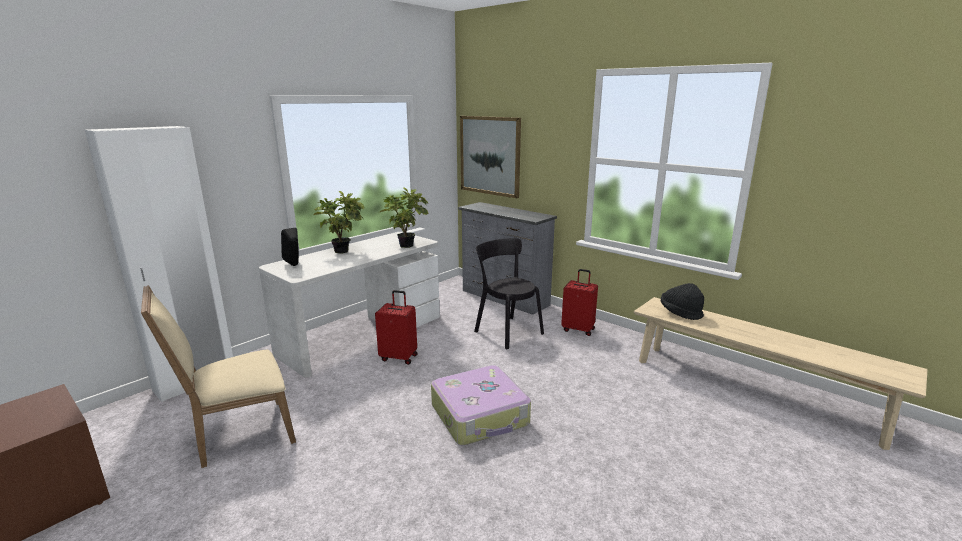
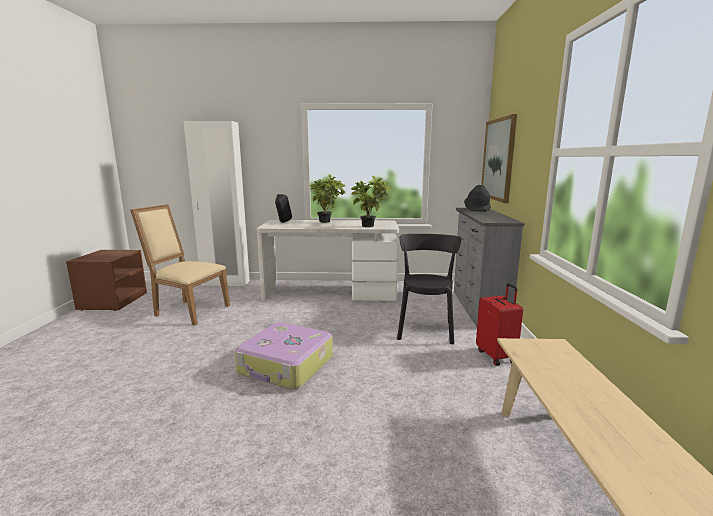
camera: 50 degrees right, 5 degrees down
(399, 357) = (321, 312): red suitcase -> none
(680, 313) = (555, 364): black hat -> black hat (477, 210)

